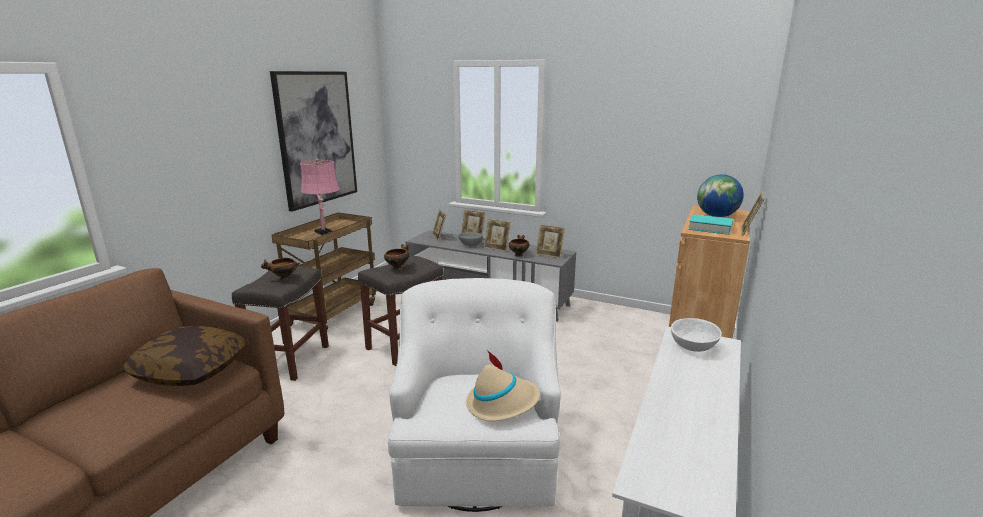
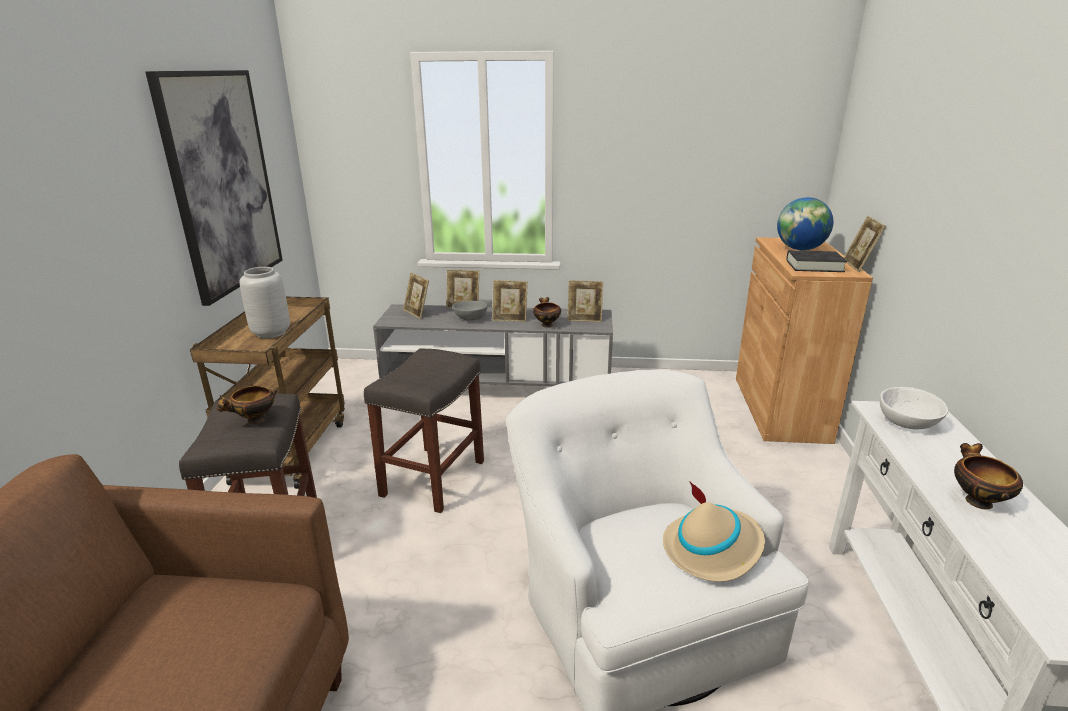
camera: 20 degrees left, 5 degrees up
(190, 371) = (209, 625): pillow -> none
(325, 233) = (270, 333): pink table lamp -> grey vase
(397, 268) = (422, 372): bowl -> bowl (976, 500)
(710, 228) = (814, 266): turquoise book -> black book

